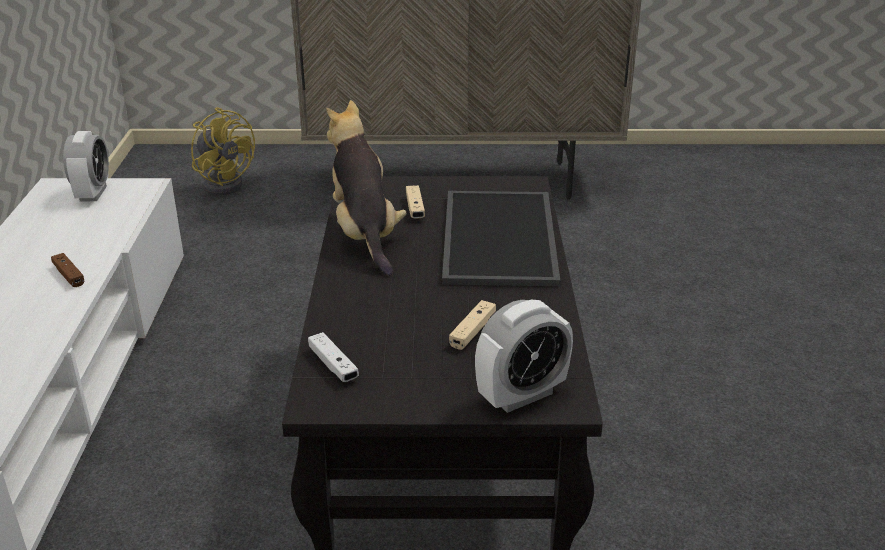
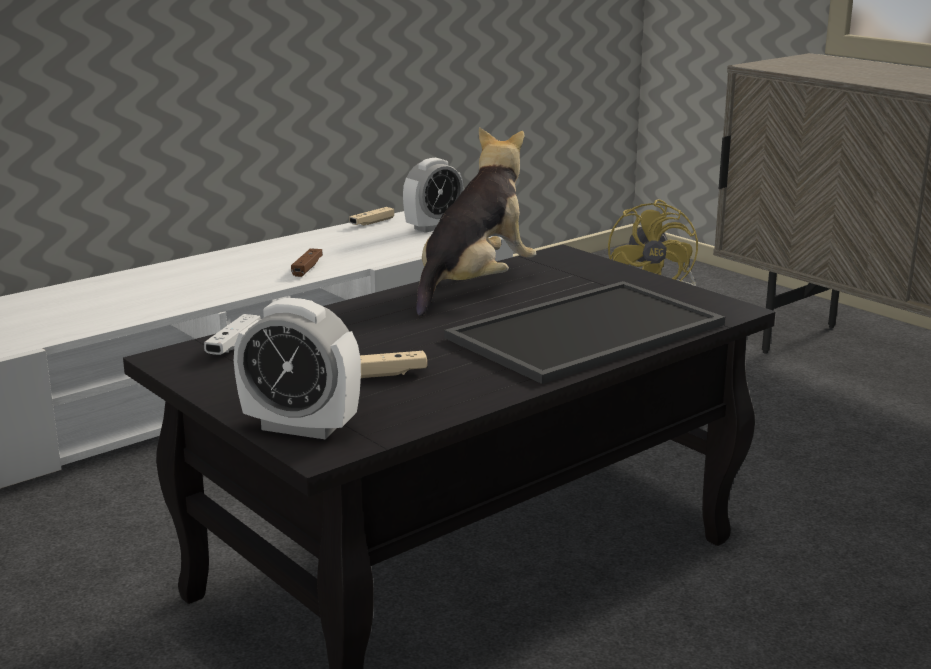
camera: 50 degrees right, 10 degrees down
(415, 208) = (566, 286): beige game controller -> beige game controller (372, 222)

